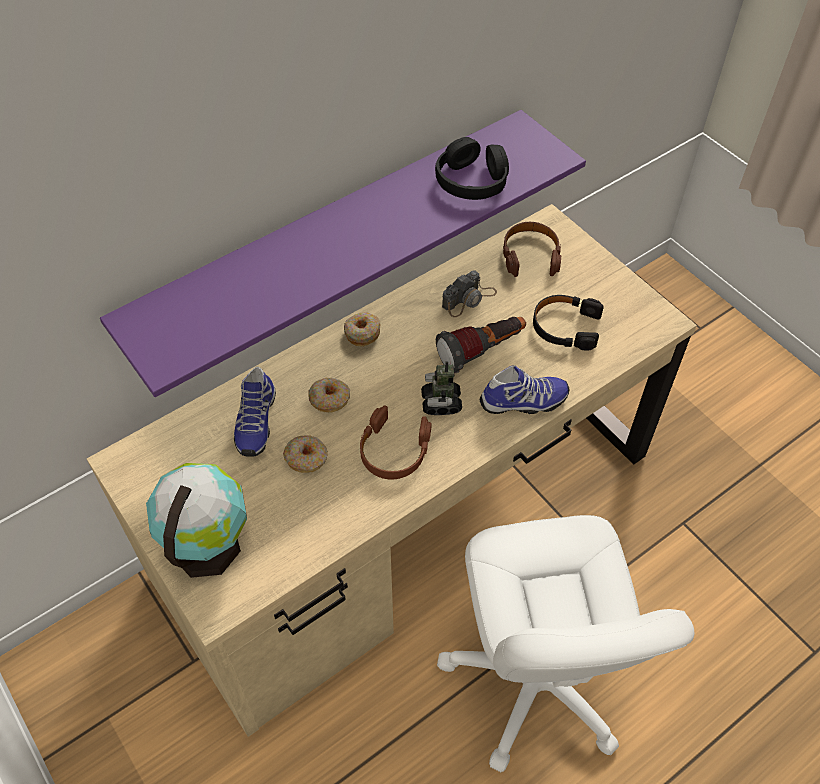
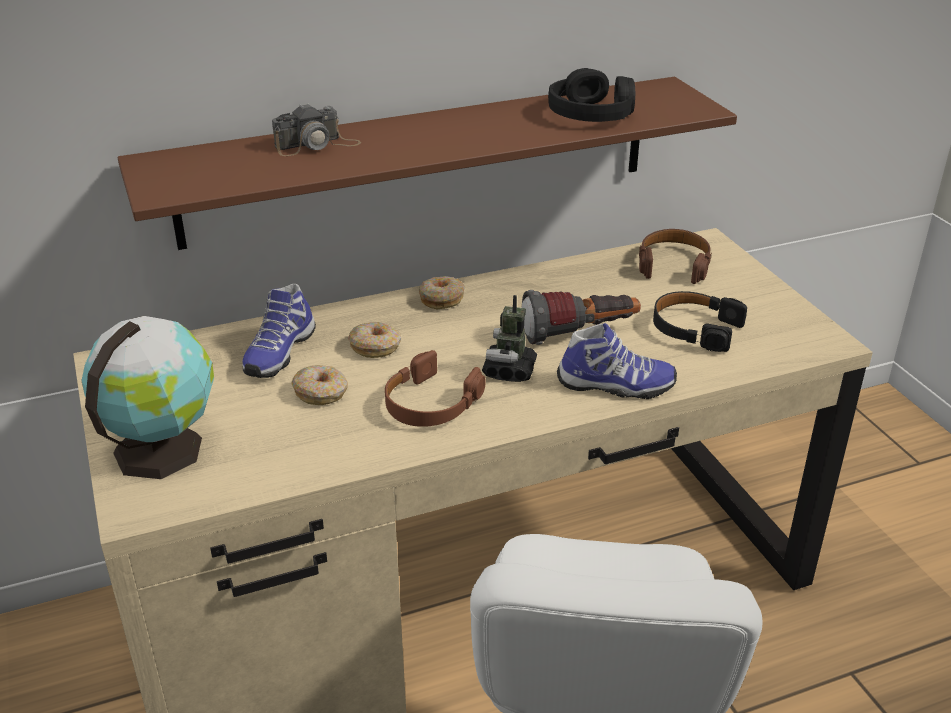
camera: 15 degrees right, 20 degrees down
(332, 235) = (420, 160): purple shelf -> brown shelf
(469, 299) = (583, 289): camera -> camera (317, 145)

